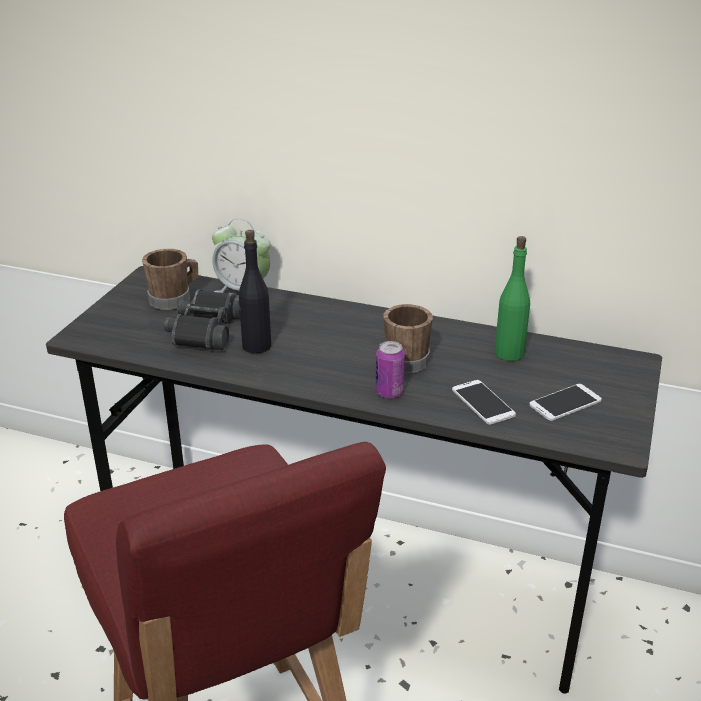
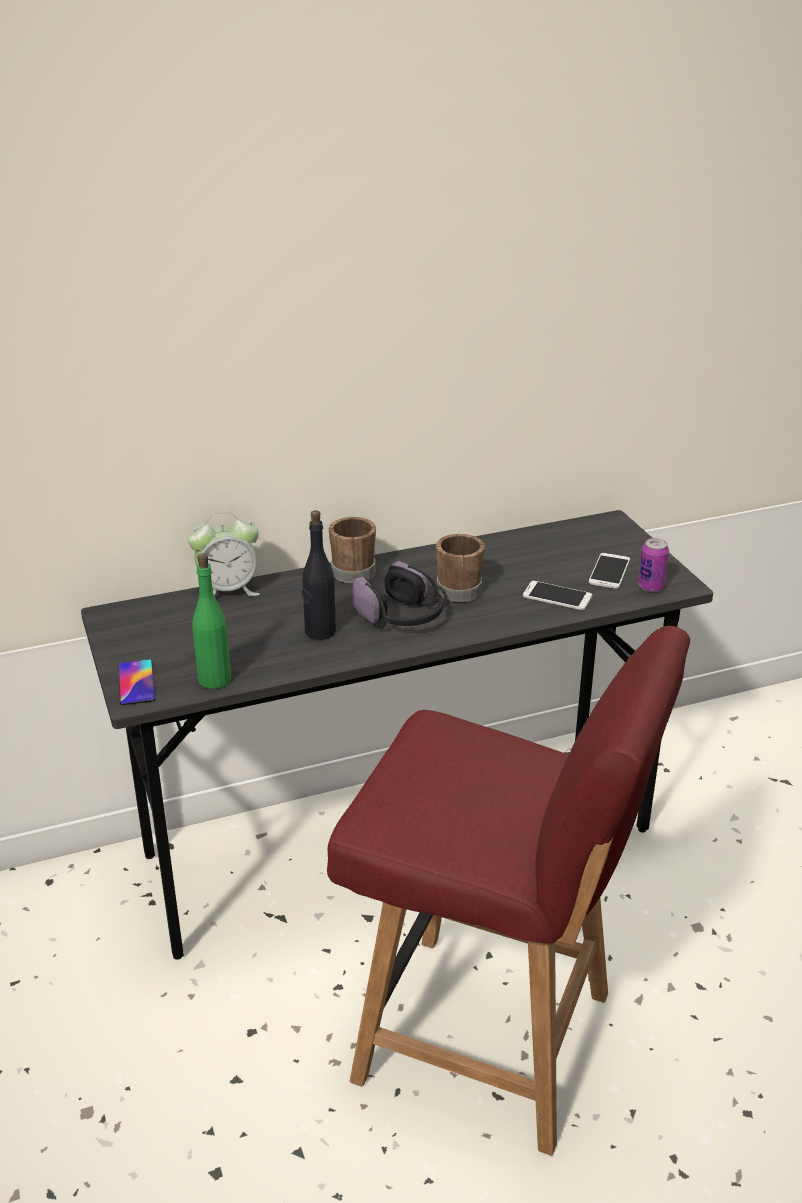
camera: 40 degrees left, 0 degrees up
(93, 327) = (136, 683): none -> phone
(174, 299) = (174, 624): brown mug -> brown mug (355, 570)
(205, 330) = (252, 638): black binoculars -> none
(329, 362) = (401, 617): none -> headphones
(389, 392) = (482, 619): can -> can (650, 587)
(509, 353) = (522, 551): green bottle -> green bottle (214, 679)

